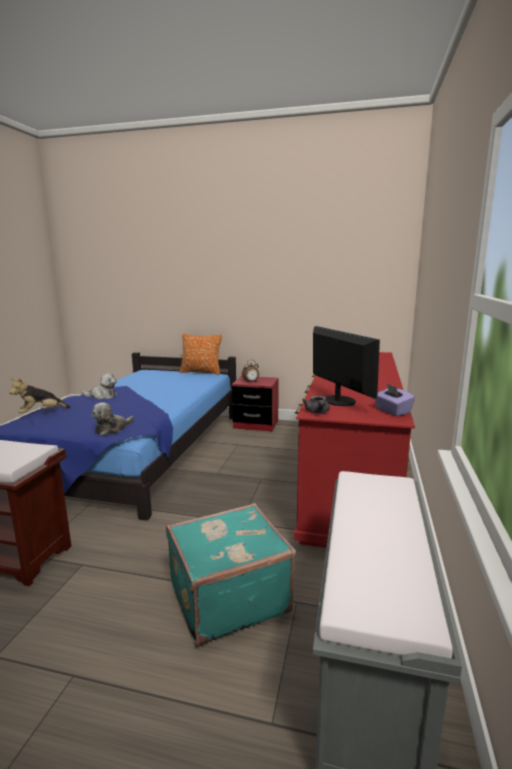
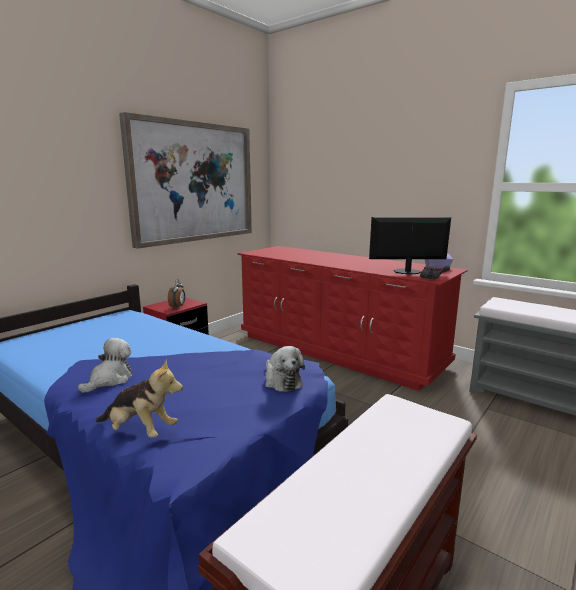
camera: 65 degrees left, 0 degrees up
(41, 413) = (140, 431): plush toy -> plush toy turned 60 degrees counterclockwise
(201, 372) = (100, 316): orange pillow -> none
(227, 597) = (480, 434): turquoise suitcase -> none
(303, 279) = (193, 182): none -> picture

